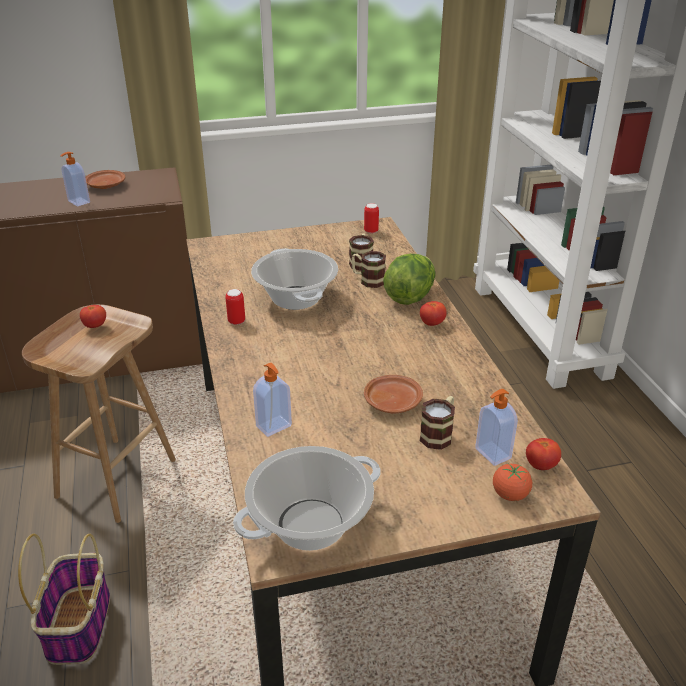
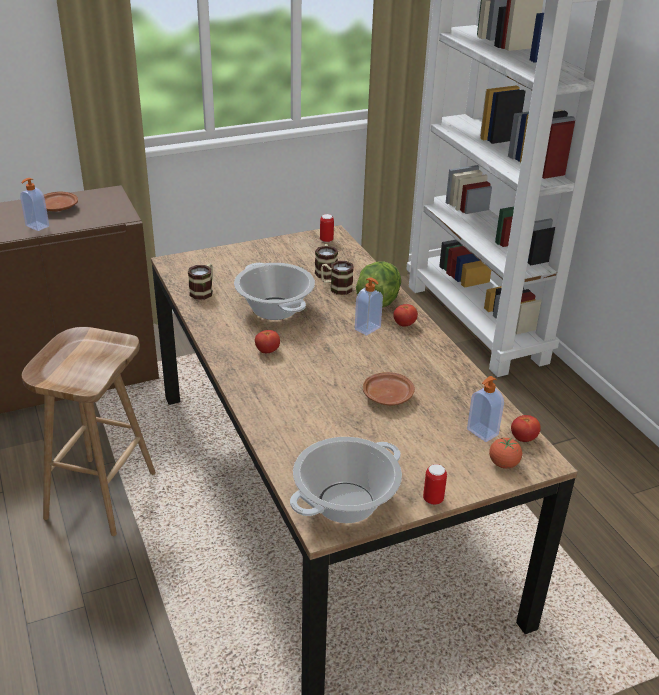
camera: 10 degrees left, 0 degrees up
(78, 624) = (102, 629): basket -> none
(95, 326) = (85, 348): tomato -> tomato (267, 351)
(236, 321) = (226, 334): can -> can (433, 499)
(274, 426) = (290, 425): soap dispenser -> soap dispenser (368, 329)
(439, 434) = (434, 420): mug -> mug (203, 291)

